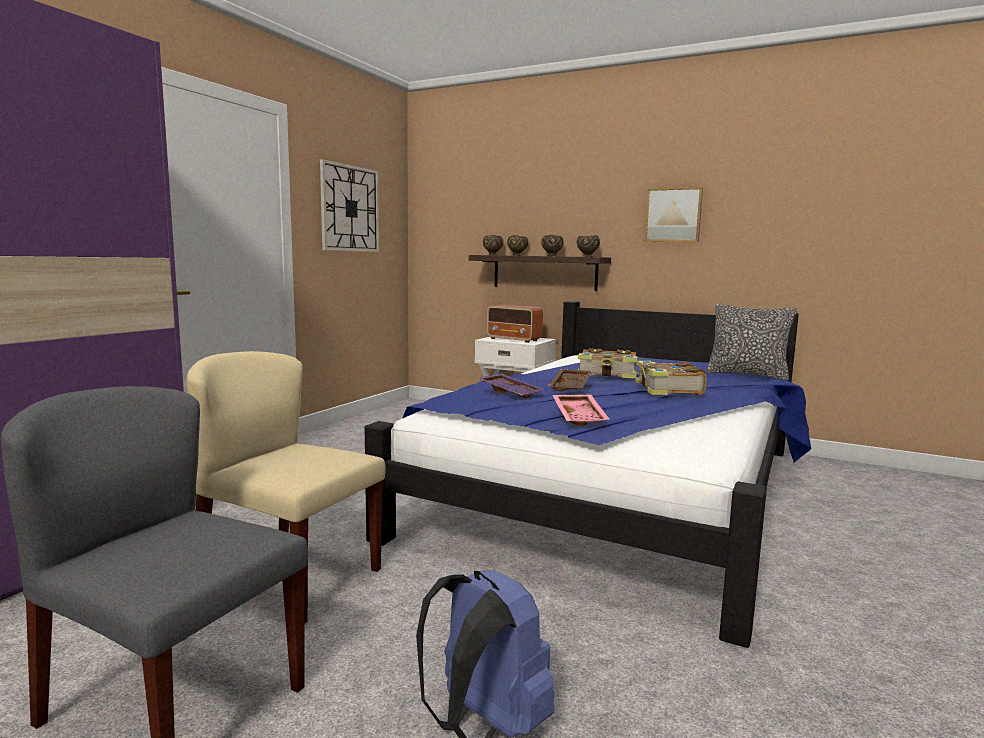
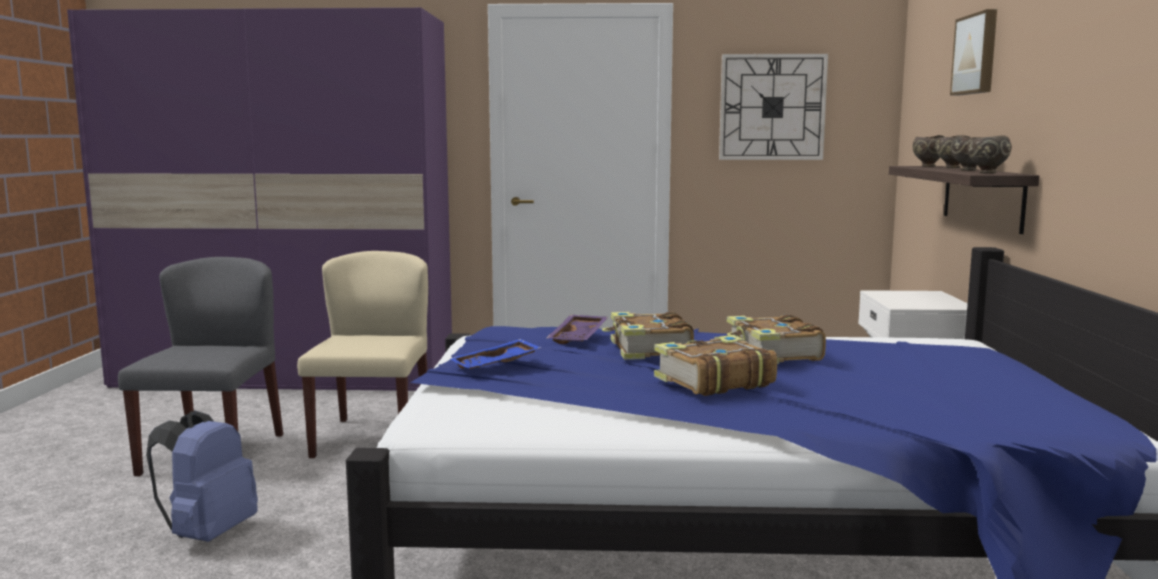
camera: 65 degrees right, 0 degrees up
(514, 339) = (908, 299): radio -> none
(571, 387) = (648, 350): brown tray -> book
(580, 417) = (496, 365): pink tray -> blue tray
(673, 215) = (1107, 95): picture -> picture (977, 54)
(747, 375) = (981, 418): pillow -> none

